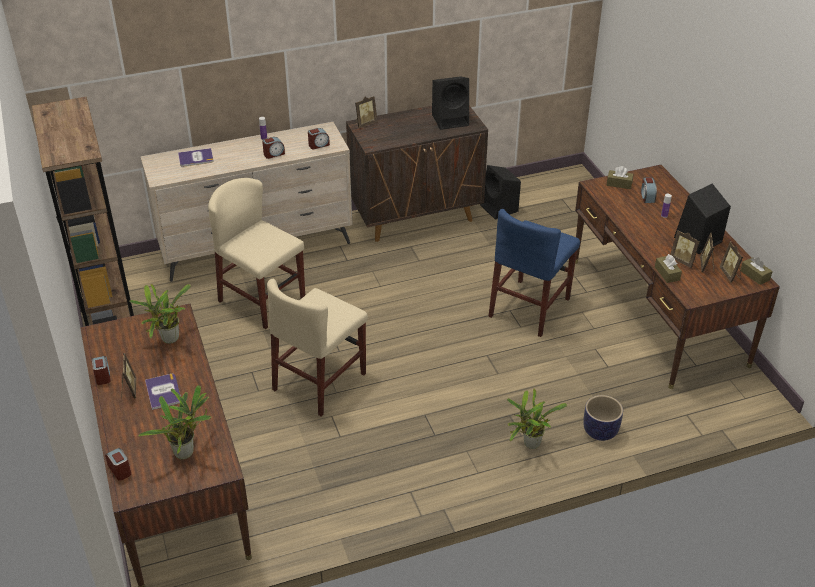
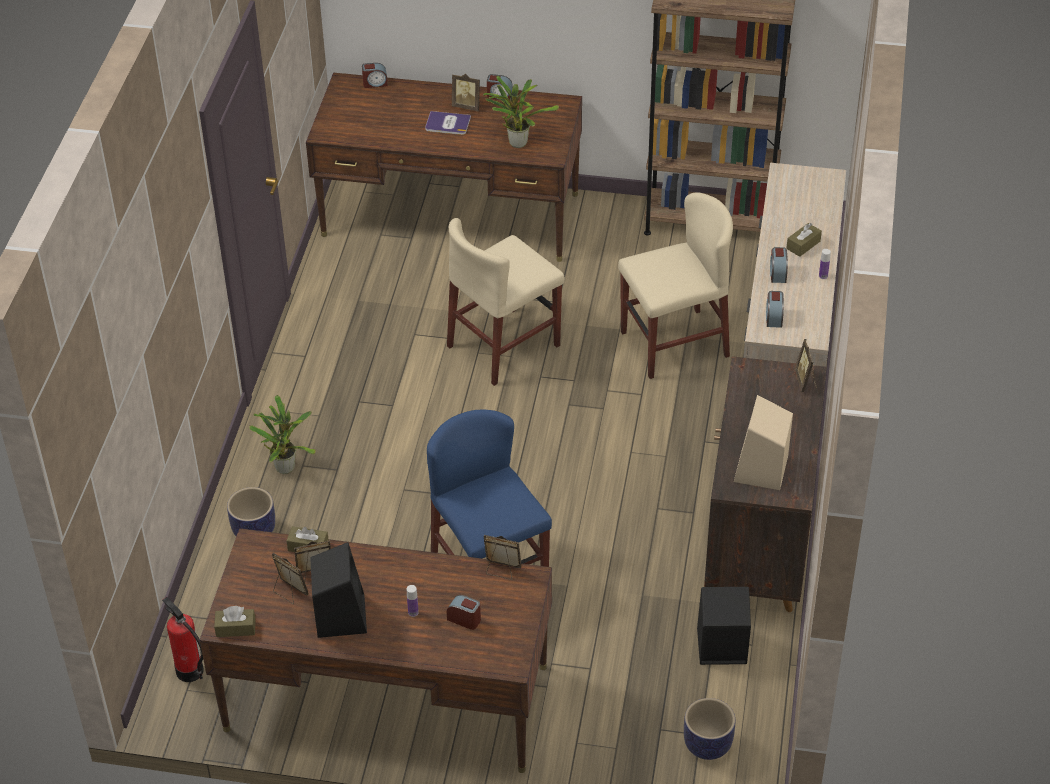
camera: 120 degrees right, 5 degrees up
(187, 451) = (363, 120): potted plant -> none
(196, 158) = (811, 209): book -> none
(319, 381) = (504, 346): beige chair -> beige chair turned 105 degrees counterclockwise
(451, 120) = (761, 470): black speaker -> beige speaker
(565, 194) = (707, 745): none -> planter
(619, 184) = (515, 606): brown tissue box -> brown tissue box (803, 245)
(730, 275) = (256, 605): picture frame -> picture frame (501, 570)
(732, 404) = (189, 671): none -> fire extinguisher

